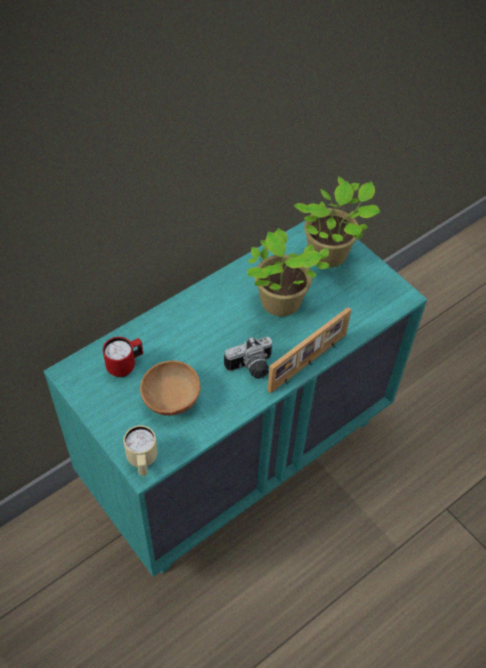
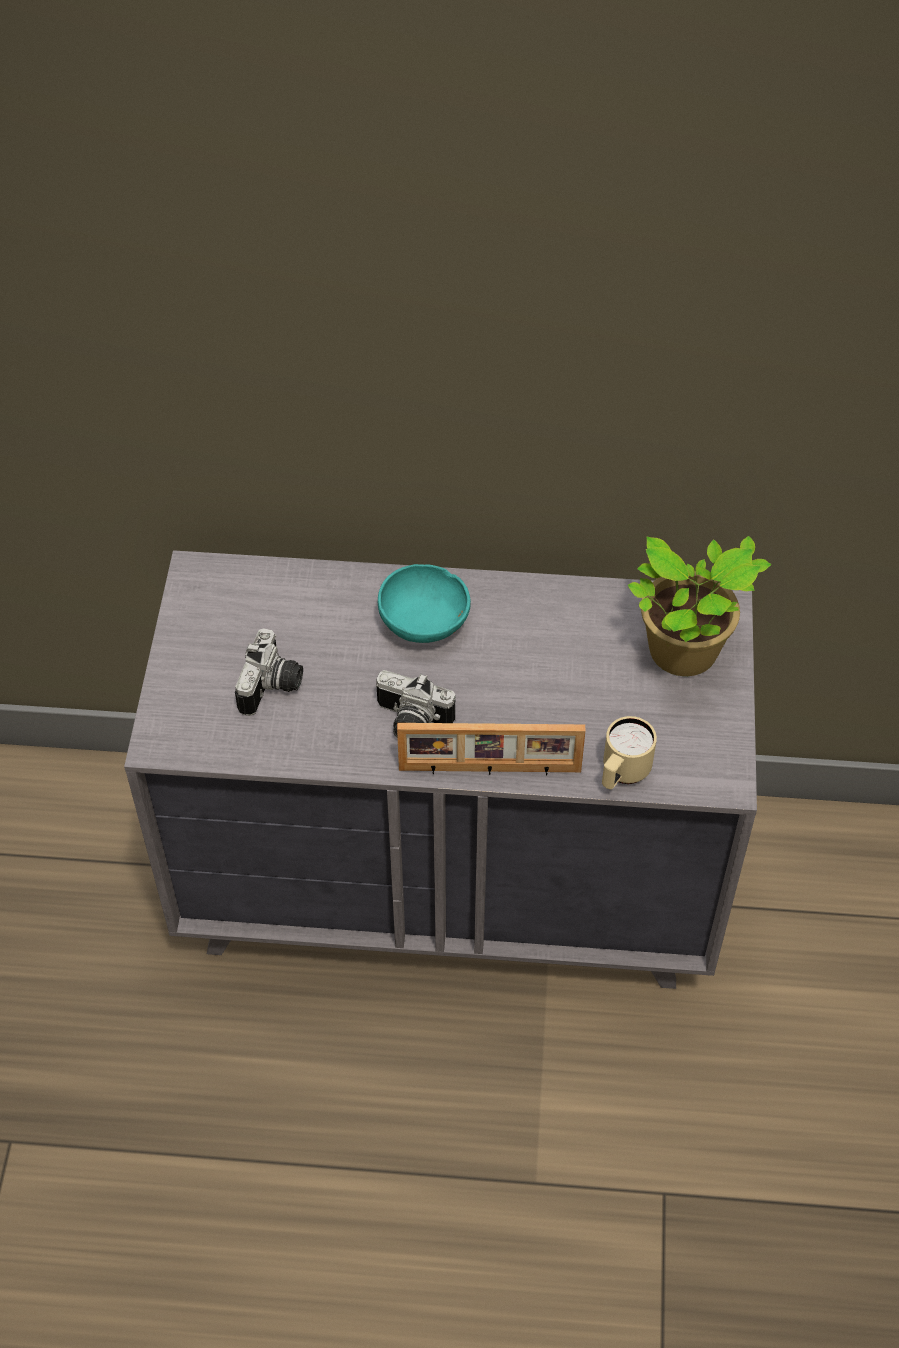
camera: 45 degrees right, 0 degrees up
(125, 365) = (266, 610): red mug -> none
(142, 461) = (166, 734): beige mug -> beige mug (622, 774)
(170, 399) = (273, 687): brown bowl -> camera
(207, 318) = (426, 623): none -> turquoise bowl
(238, 452) = (452, 885): turquoise dresser -> grey dresser
(280, 304) = (539, 670): potted plant -> none

